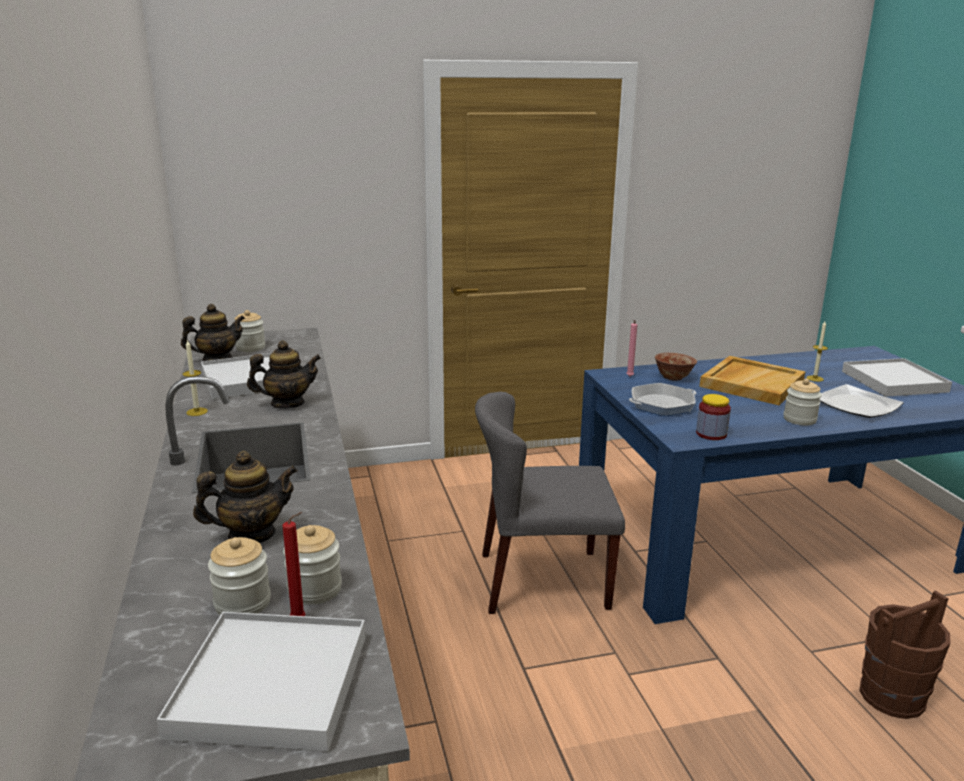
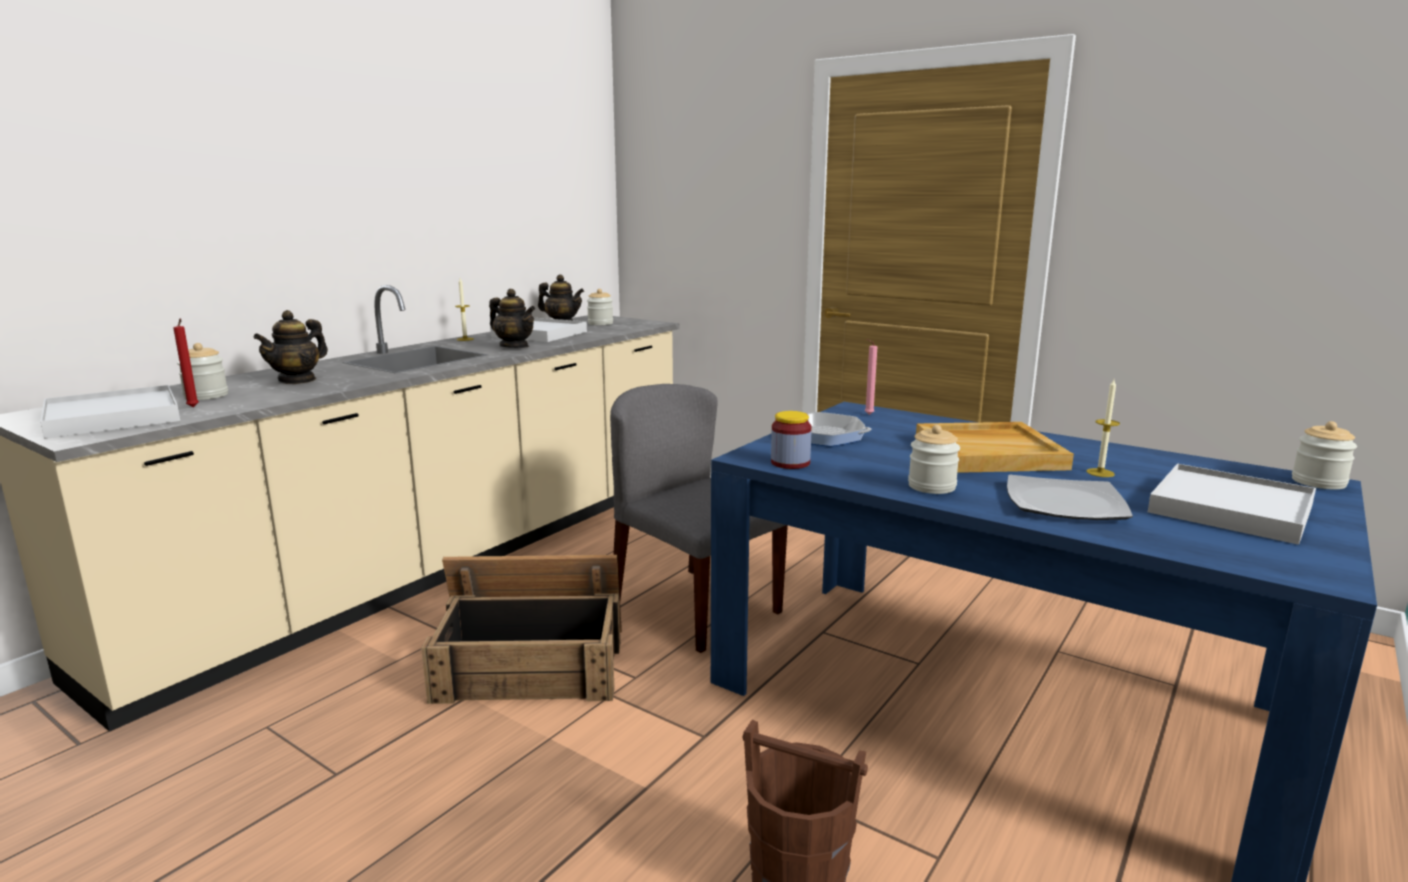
camera: 50 degrees right, 5 degrees down
(251, 534) = (297, 380): teapot -> teapot turned 90 degrees clockwise
(314, 589) = (236, 402): jar -> jar (1318, 482)
(541, 692) = (532, 663): none -> crate
(673, 378) = (912, 426): bowl -> none

